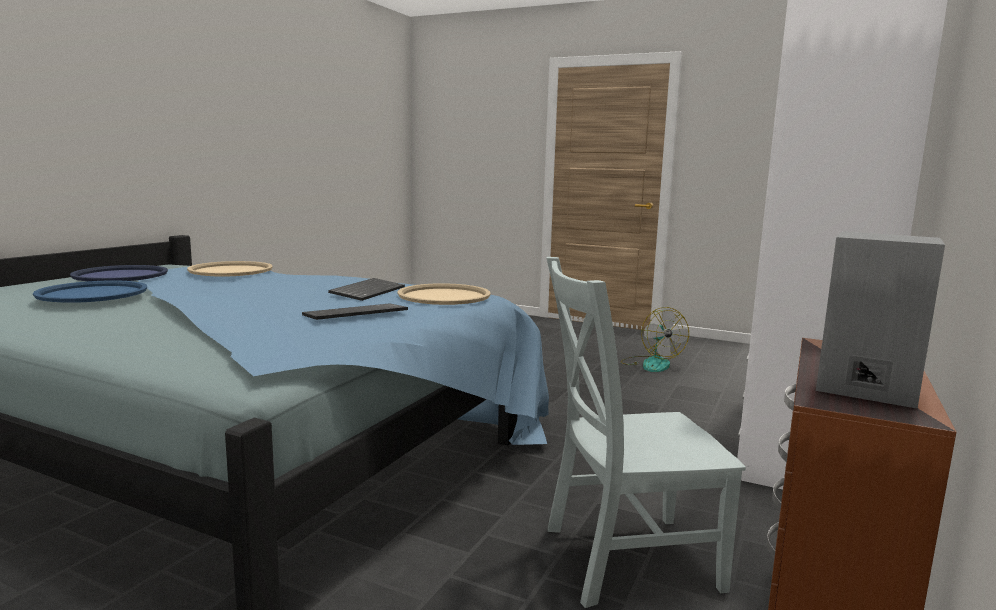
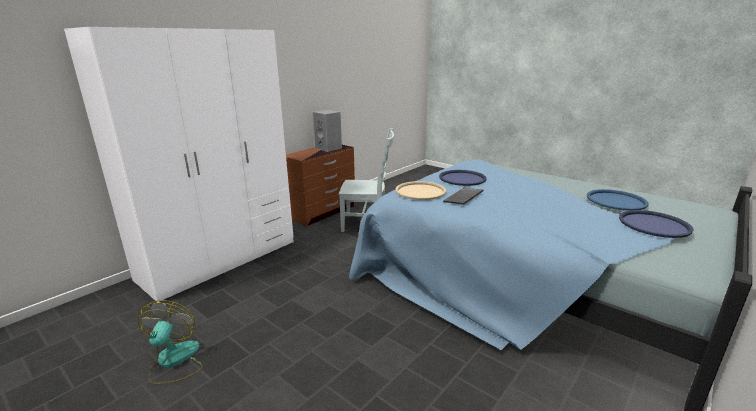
camera: 165 degrees left, 10 degrees up
(230, 270) = (589, 233): beige tray -> none
(355, 315) = (462, 178): keyboard -> blue tray

